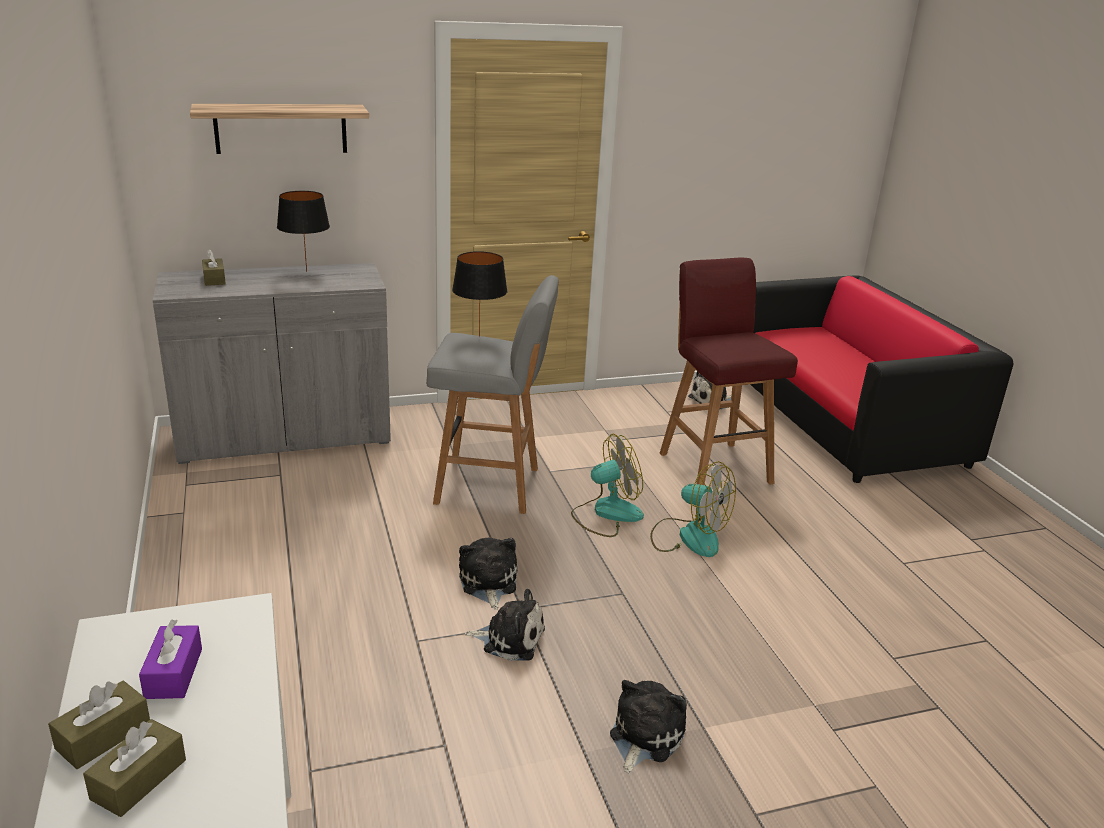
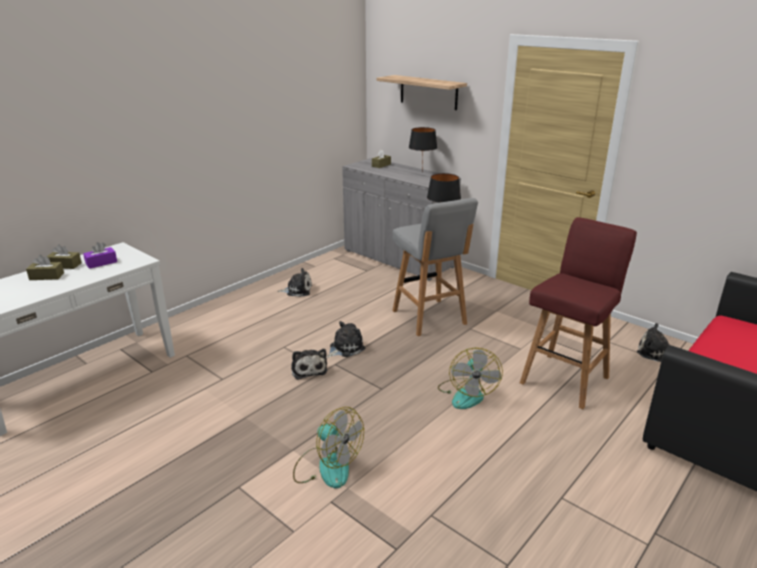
camera: 60 degrees right, 0 degrees up
(606, 513) = (452, 359): fan -> fan (327, 466)
(644, 736) = (270, 432): plush toy -> plush toy (297, 290)

